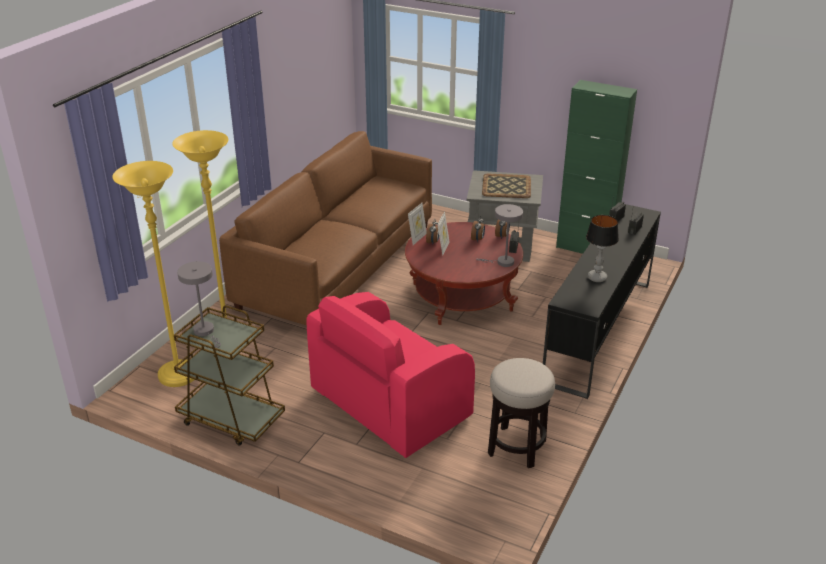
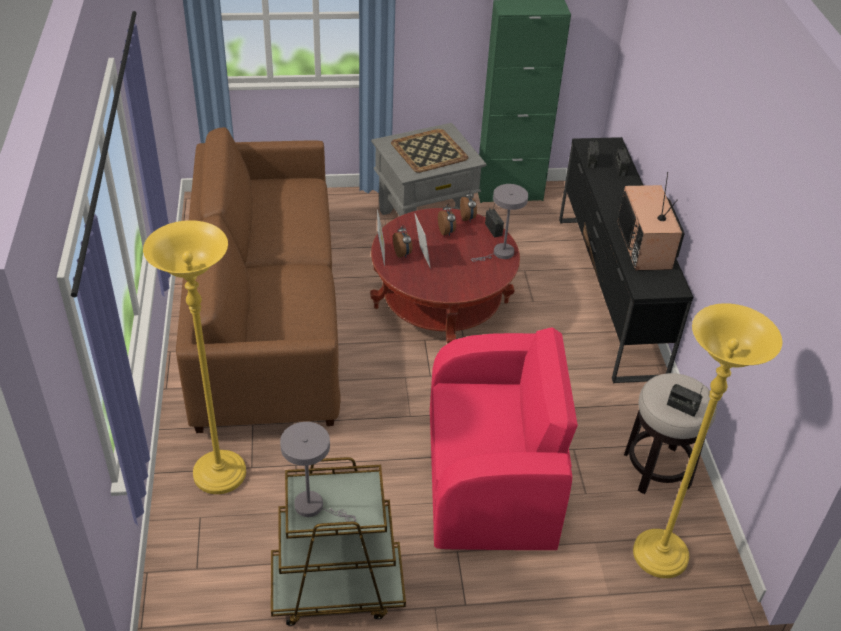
camera: 35 degrees left, 10 degrees up
(178, 375) = (212, 561): yellow floor lamp -> yellow floor lamp (660, 556)
(389, 404) = (491, 480): pink armchair -> pink armchair turned 105 degrees counterclockwise
(516, 380) = (682, 407): none -> radio
(597, 278) = (646, 246): table lamp -> television

